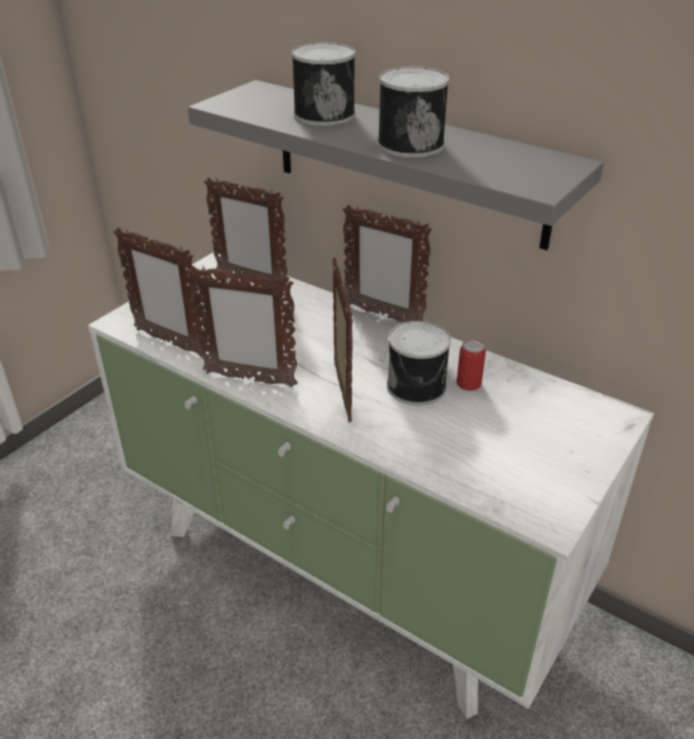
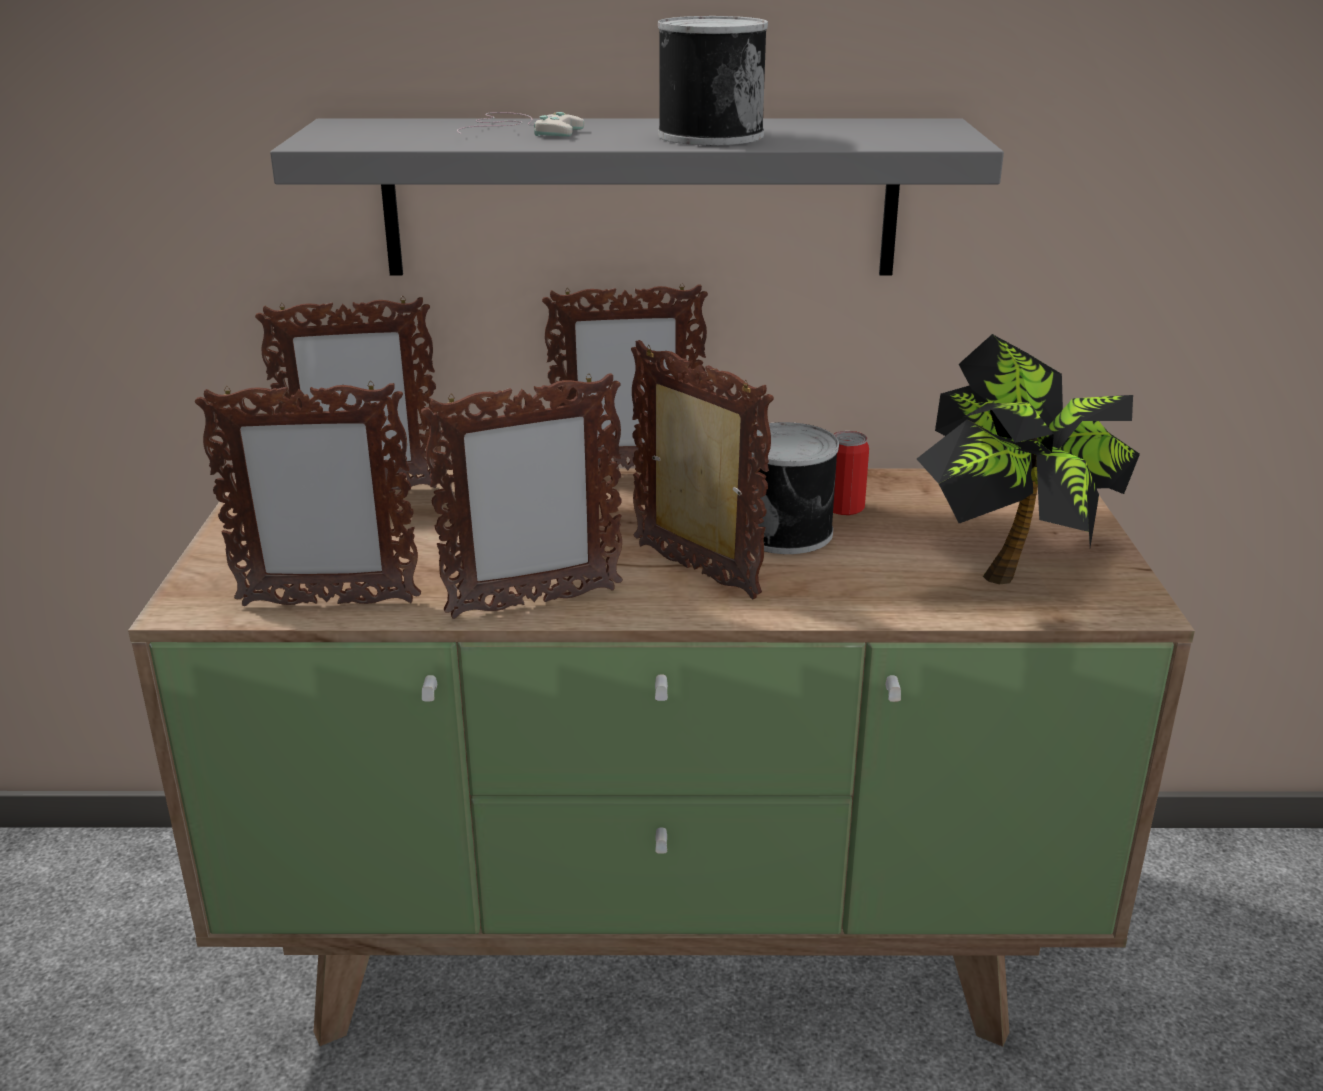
camera: 35 degrees left, 10 degrees down
(324, 114) = (518, 130): can -> white game controller
(350, 564) = (662, 935): white dresser -> green dresser
(515, 464) = (1014, 566): none -> potted plant

